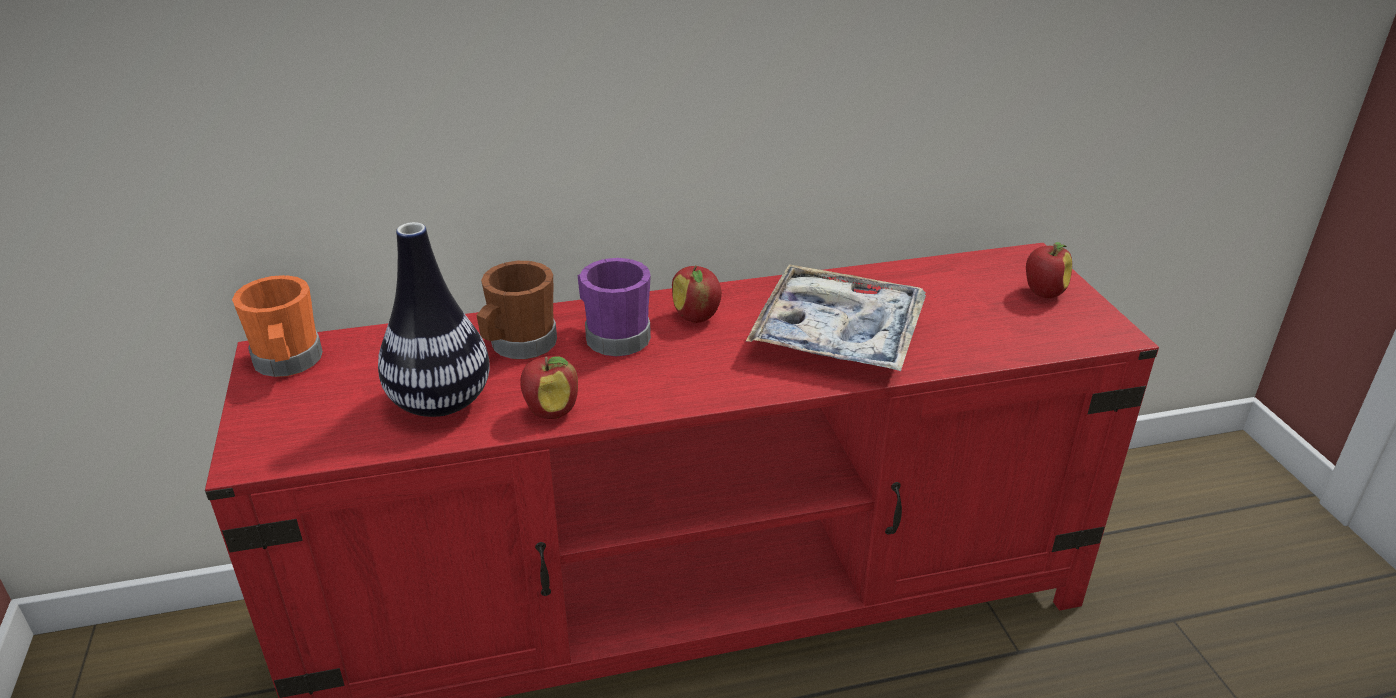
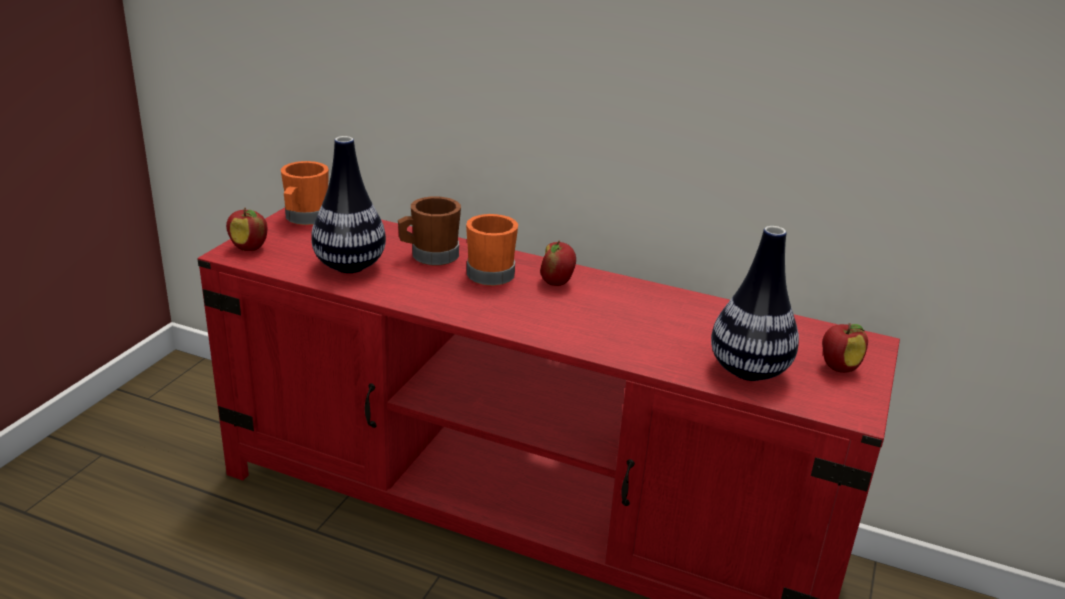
camera: 35 degrees right, 5 degrees down
(551, 411) = (400, 294): apple -> apple (250, 248)
(612, 336) = (490, 272): purple mug -> orange mug
(838, 333) = (636, 327): tray -> none
(987, 333) = (748, 371): none -> vase

